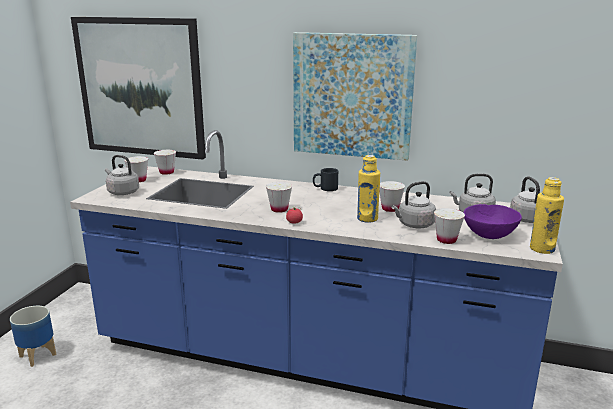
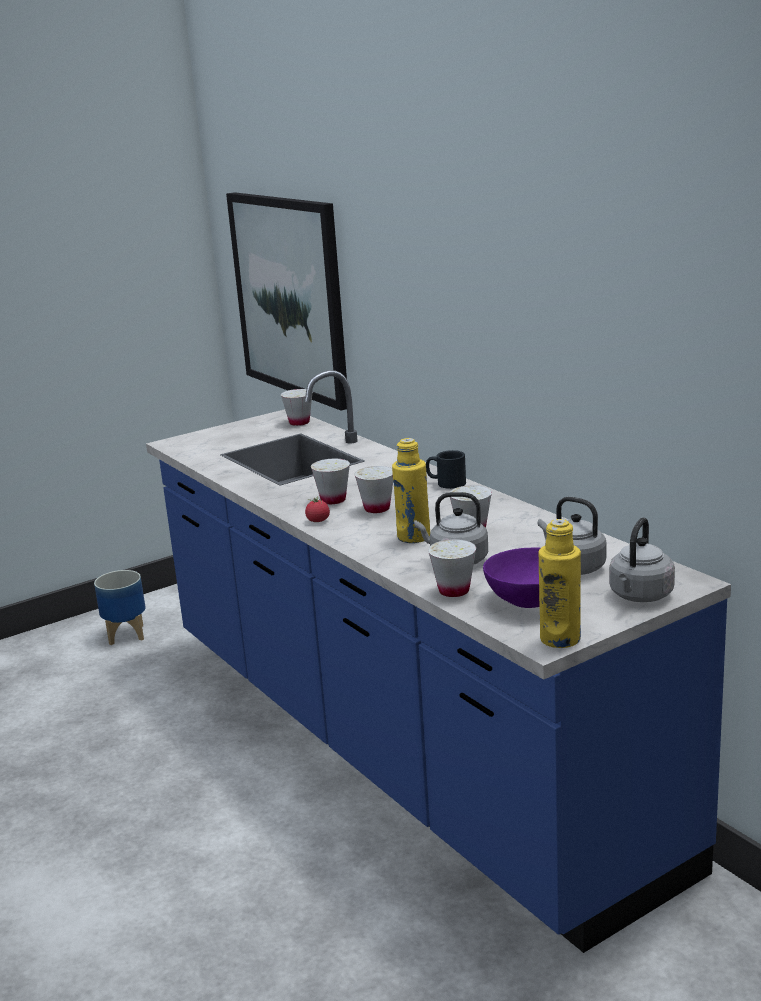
camera: 40 degrees right, 0 degrees up
(122, 192) = (210, 441): grey kettle -> none
(138, 180) = (252, 428): white cup -> white cup (377, 508)
(352, 96) = (488, 339): picture -> none

